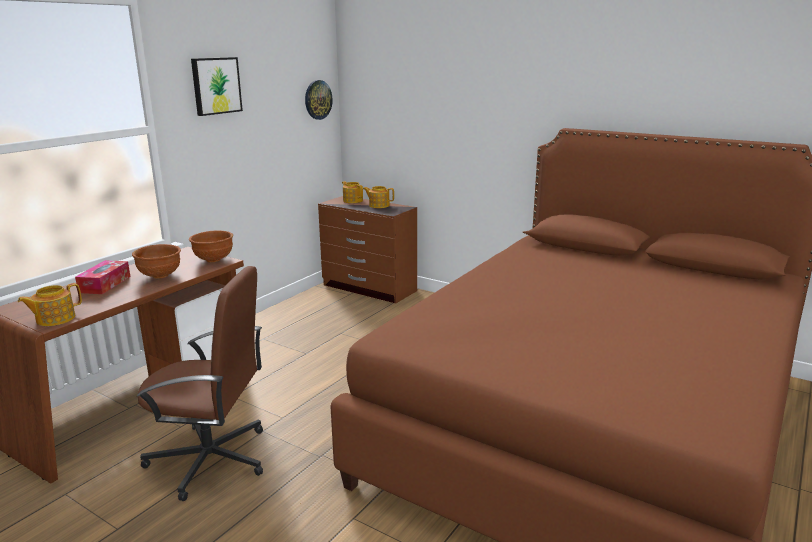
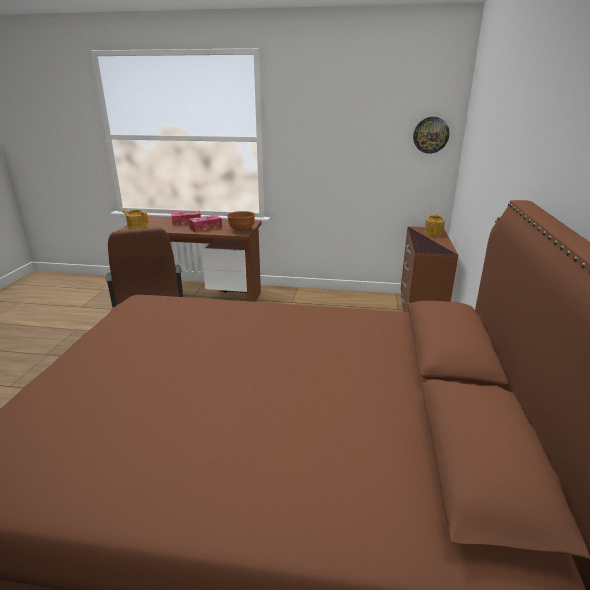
camera: 65 degrees right, 5 degrees up
(160, 276) = (205, 228): brown bowl -> tissue box
(215, 85) = (316, 113): picture -> none
(378, 205) = (436, 242): teapot -> none

